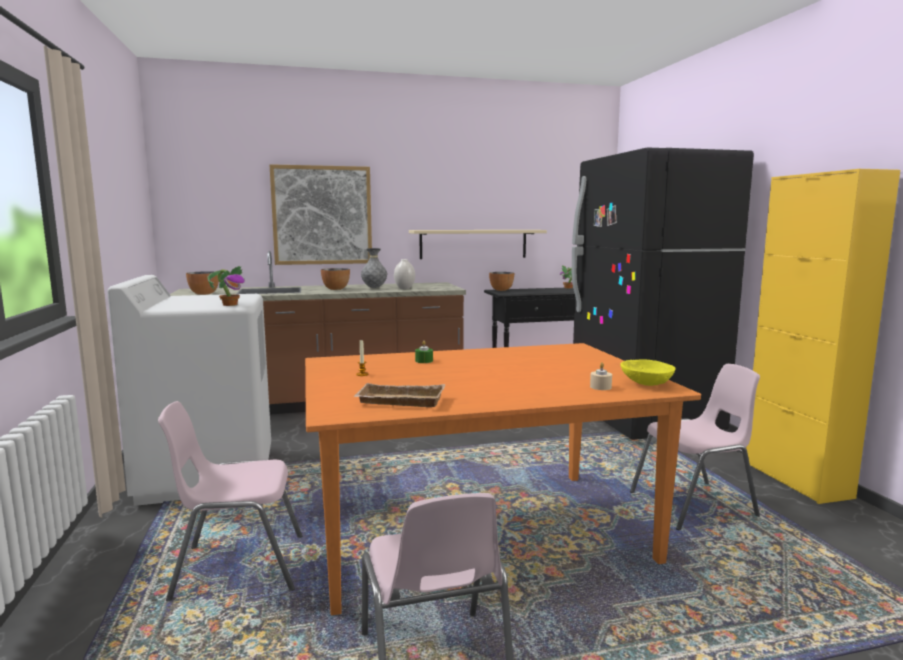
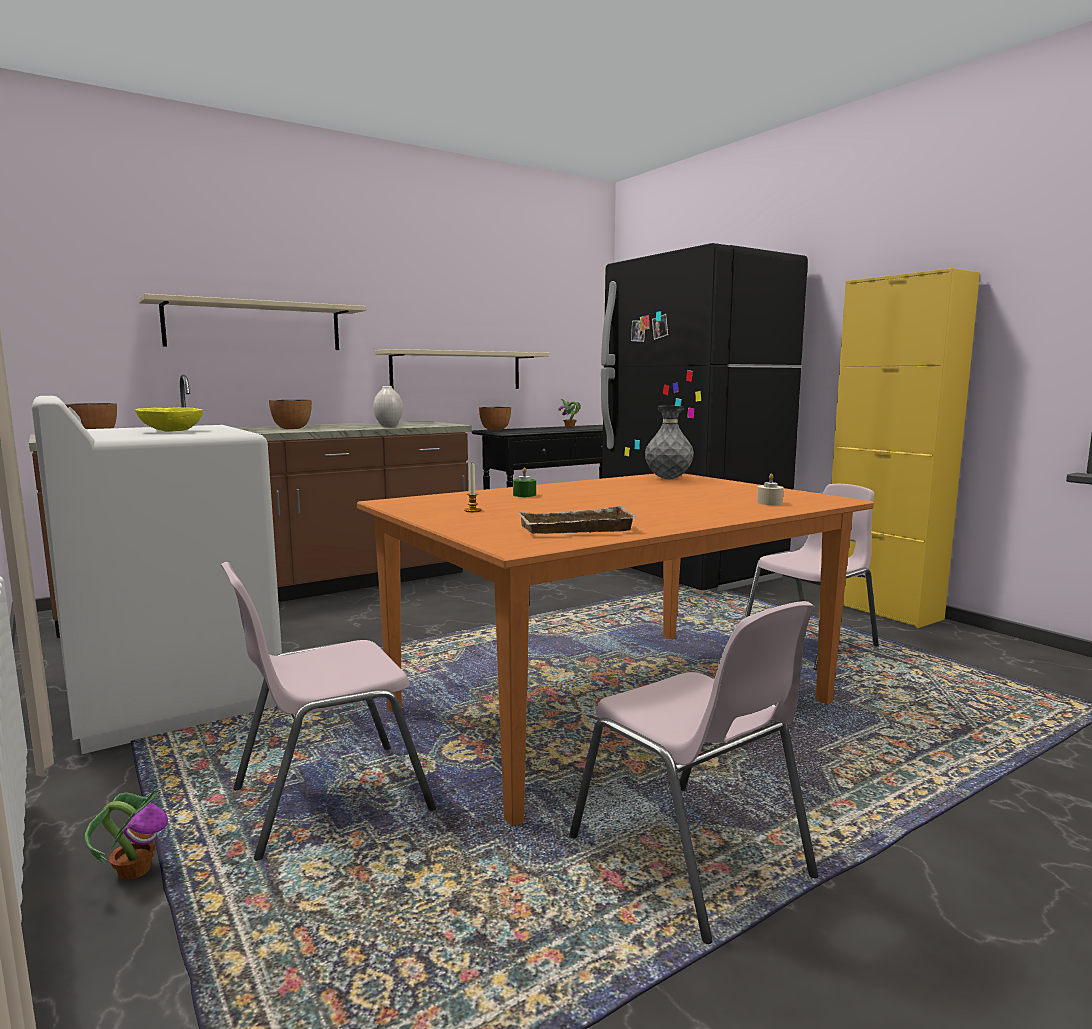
camera: 20 degrees left, 0 degrees up
(230, 304) = (222, 432): potted plant -> potted plant (134, 869)
(322, 215) = (254, 326): picture -> beige shelf
(374, 288) = (344, 426): grey vase -> grey vase (668, 479)
(645, 384) = (807, 497): yellow bowl -> yellow bowl (170, 431)

